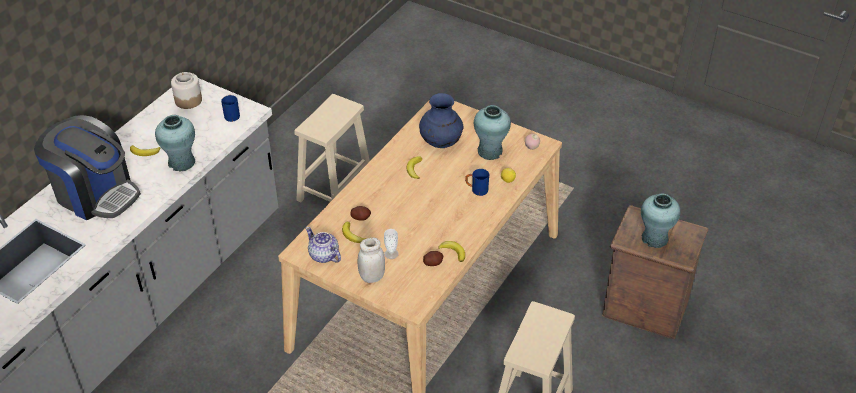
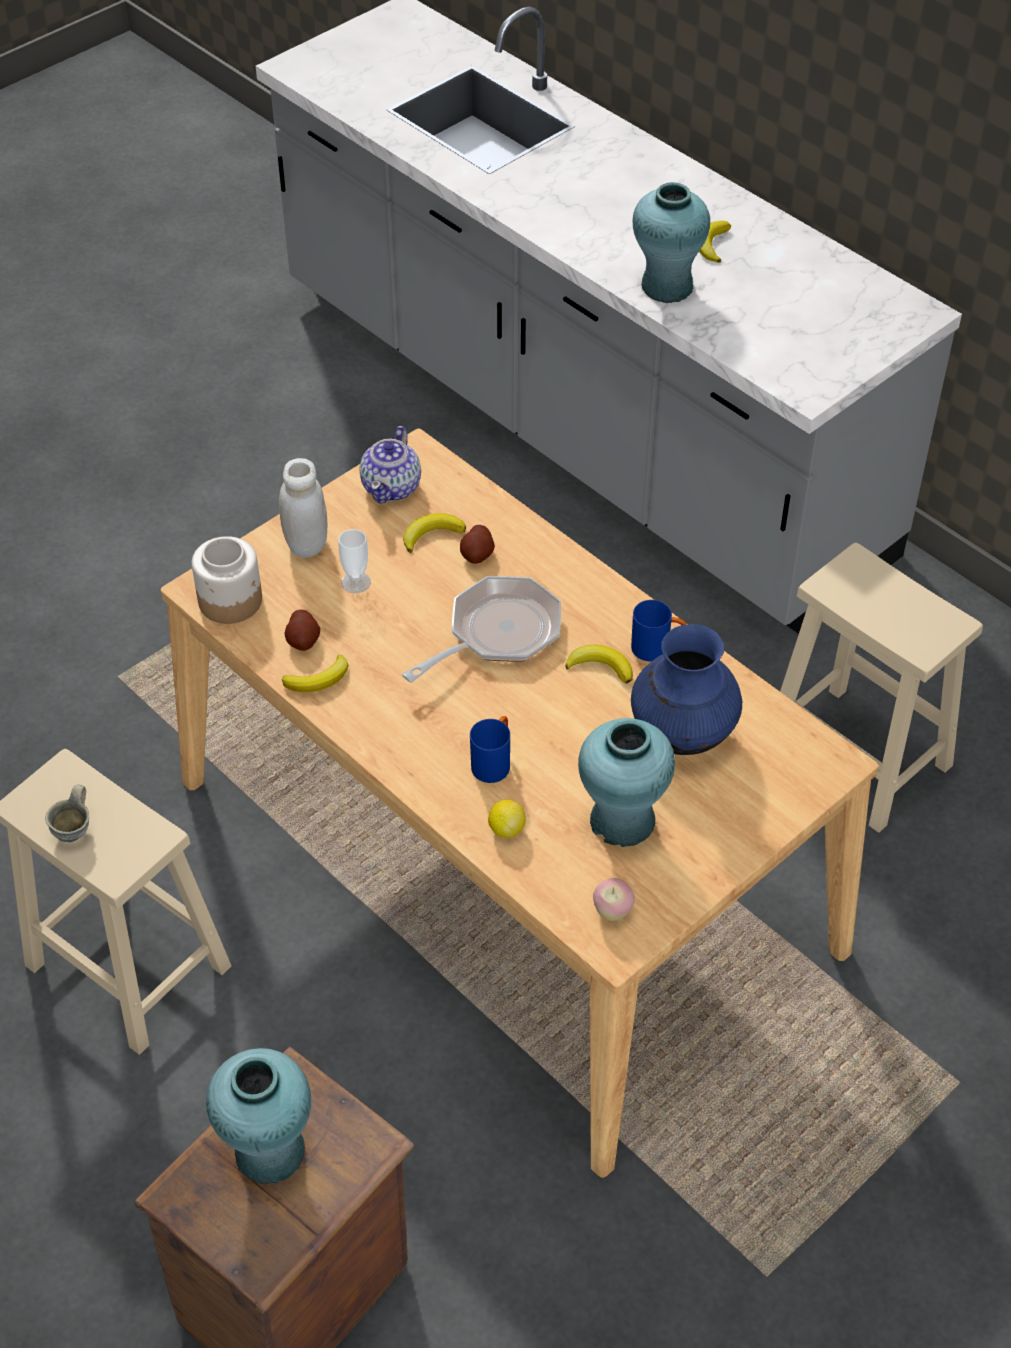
camera: 105 degrees right, 5 degrees up
(95, 194) = (614, 186): coffee machine -> none
(188, 100) = (865, 307): jar -> jar (231, 600)
(232, 114) = (801, 361): blue mug -> blue mug (657, 649)
(324, 256) = (392, 487): teapot -> teapot turned 135 degrees clockwise
(406, 202) = (497, 633): none -> frying pan
(547, 340) = (76, 831): none -> grey mug

